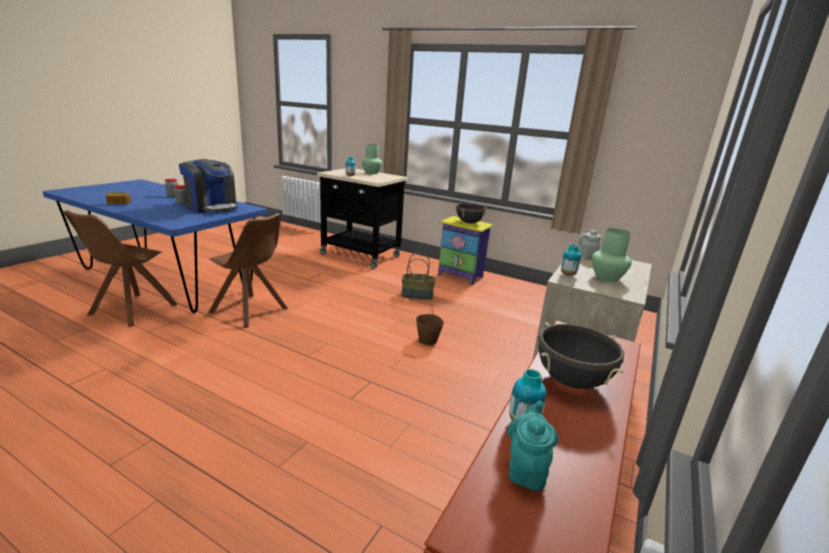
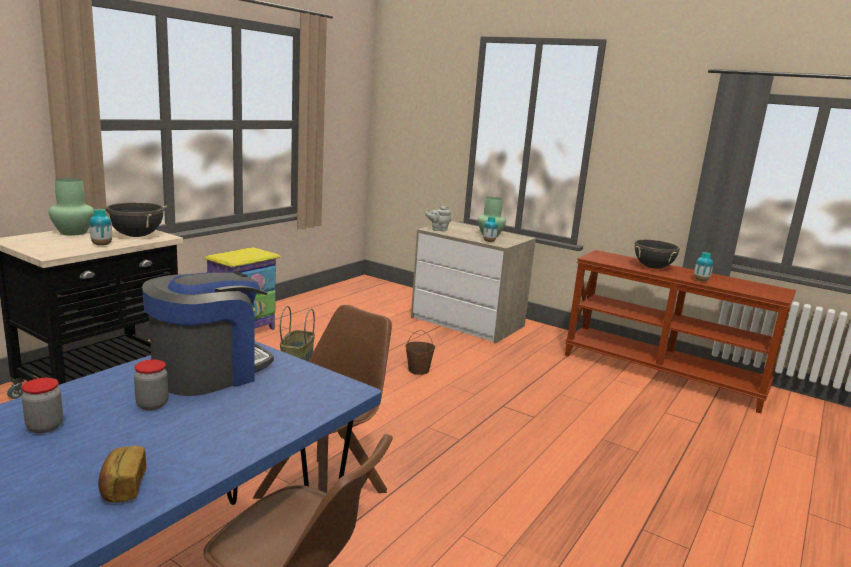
camera: 85 degrees left, 5 degrees down
(469, 222) = (248, 254): black cooking pot -> black cooking pot (136, 236)
(526, 469) = (733, 285): turquoise teapot -> none

